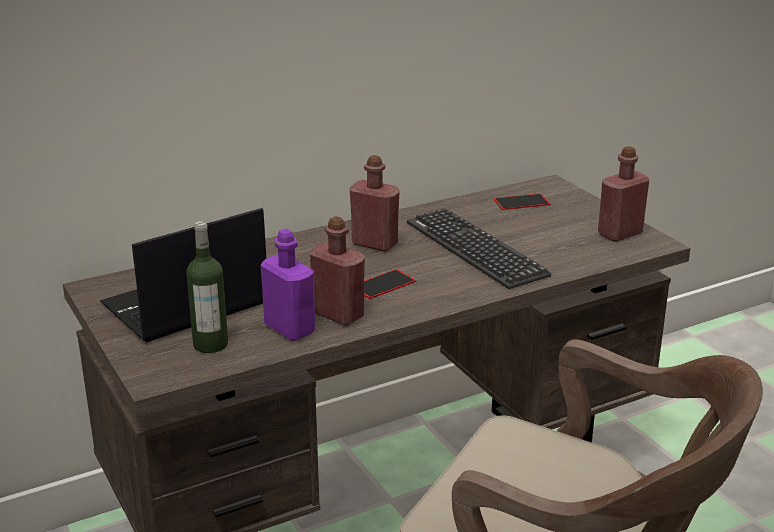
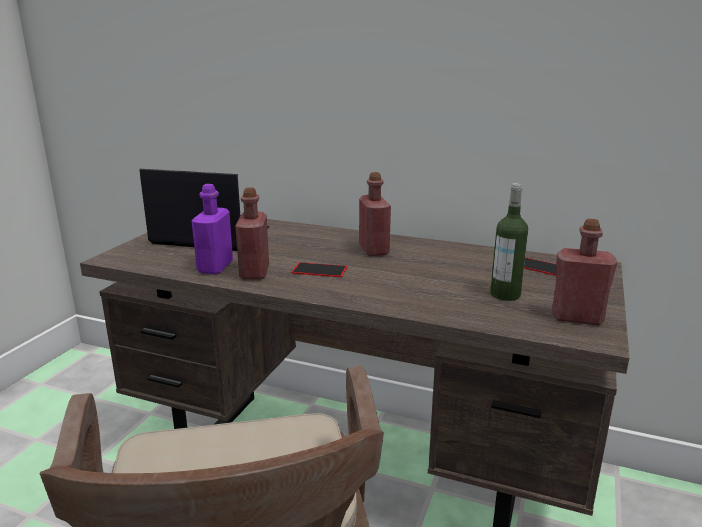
camera: 50 degrees right, 5 degrees down
(210, 344) = (168, 256): bottle -> bottle (505, 294)
(475, 249) = (429, 278): keyboard -> none

